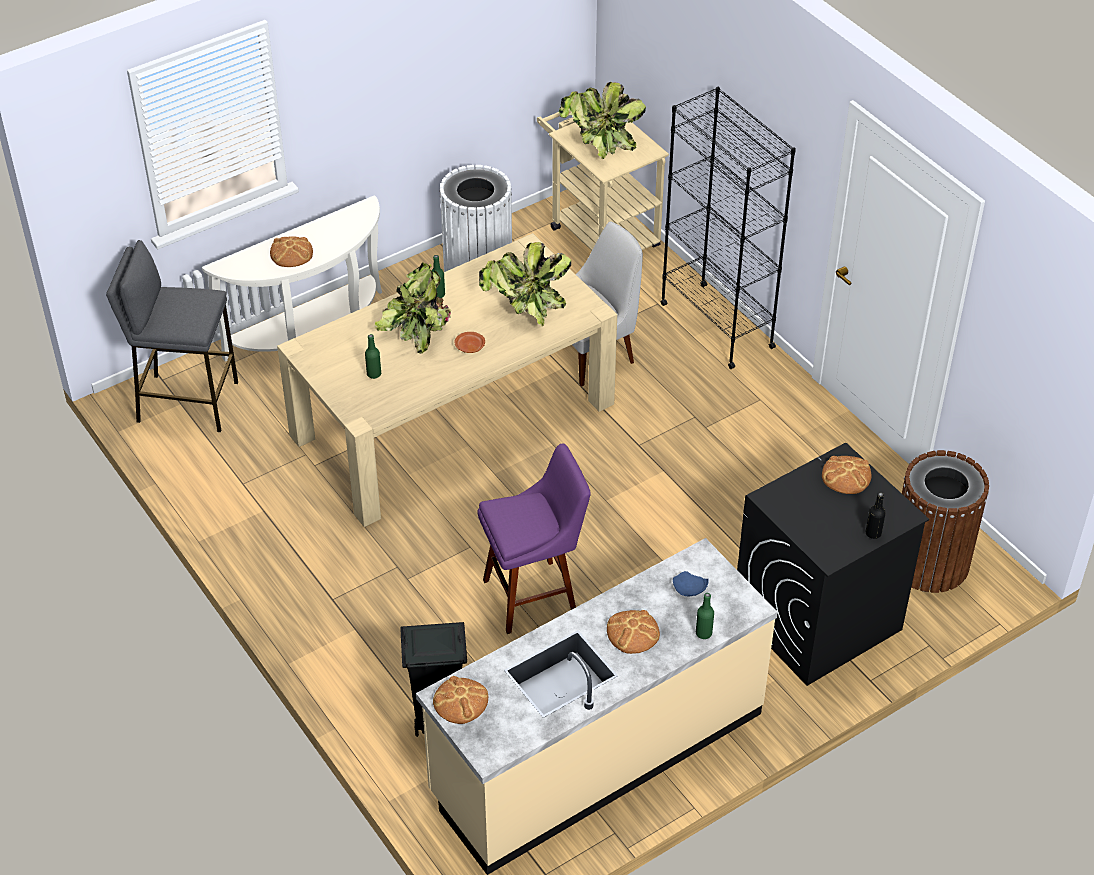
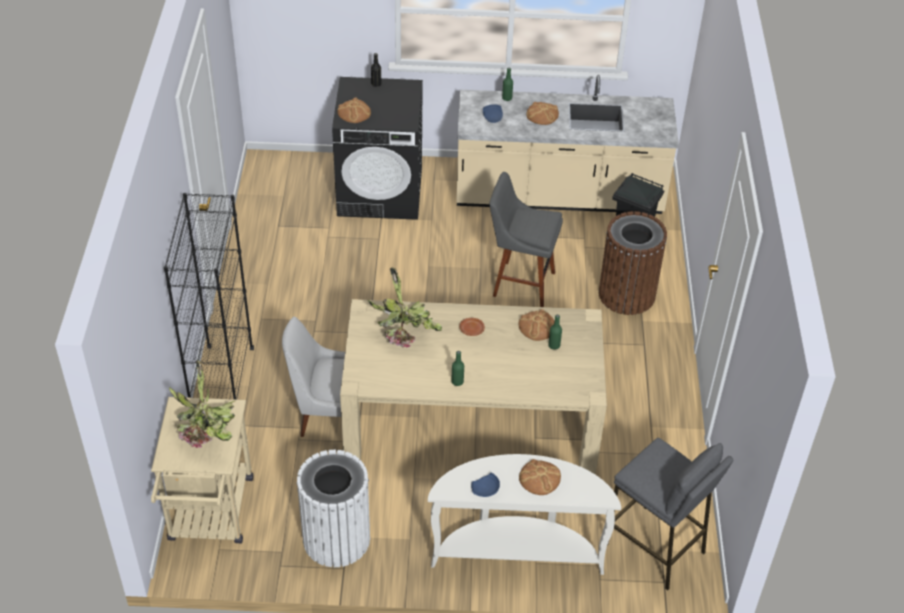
camera: 145 degrees left, 0 degrees up
(331, 223) = (485, 490): none -> blue plate
(418, 328) = (494, 363): potted plant -> none
(460, 701) = (658, 129): bread -> bread (537, 326)
(535, 595) = (520, 283): purple stool -> grey stool
(928, 562) = (288, 186): brown trash can -> brown trash can (627, 294)

